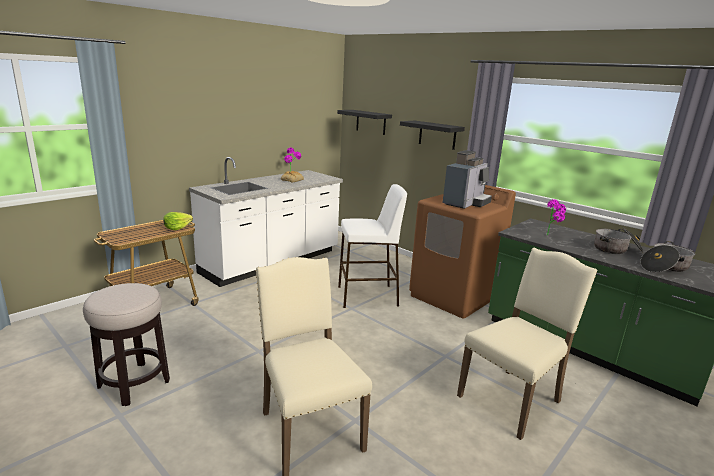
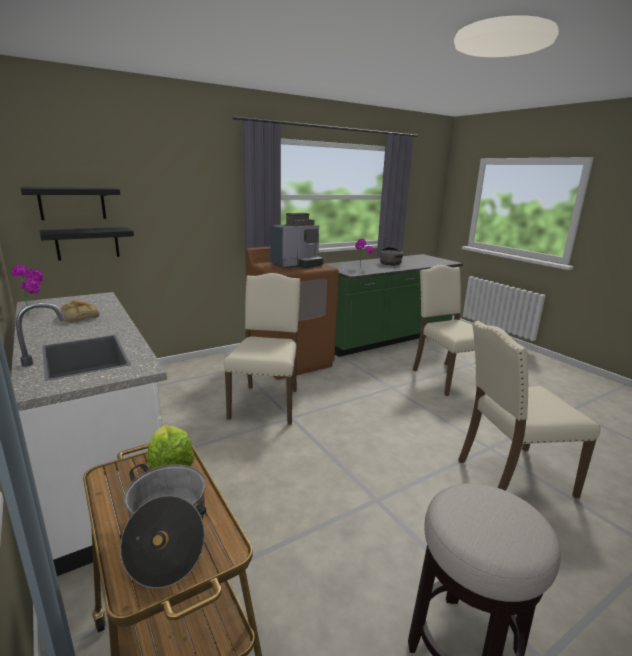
camera: 75 degrees left, 0 degrees up
(368, 296) = (266, 402): white stool -> beige chair
(437, 135) = (193, 206): black shelf -> black shelf (87, 243)
(466, 203) = (297, 264): coffee machine -> coffee machine turned 90 degrees clockwise
(664, 267) = (421, 262): cooking pot -> cooking pot (167, 535)

